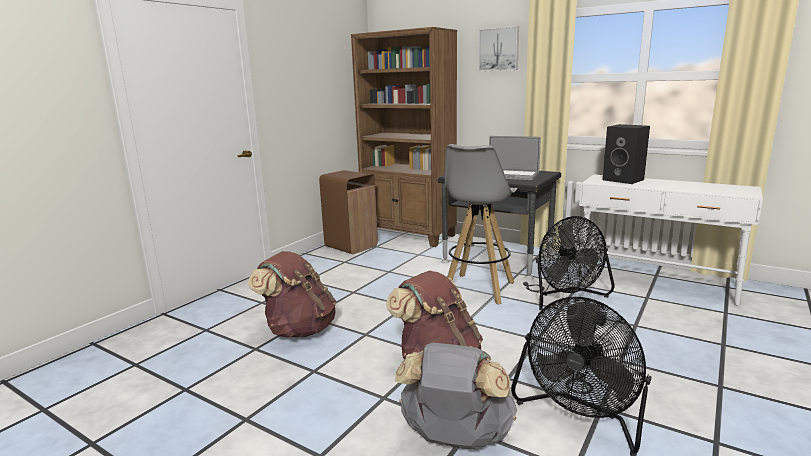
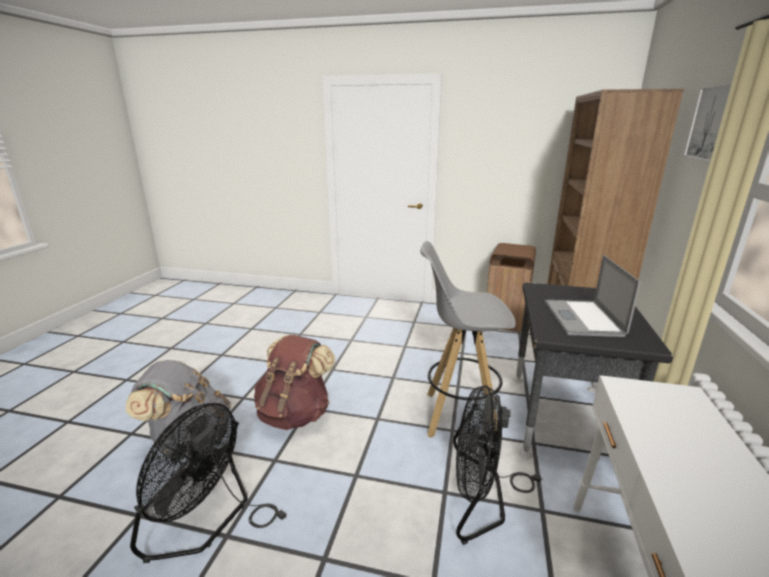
camera: 70 degrees right, 5 degrees up
(299, 330) = (330, 341): brown backpack -> none
(562, 297) = (483, 492): black fan -> black fan turned 45 degrees clockwise
(624, 180) = (685, 422): black speaker -> none

